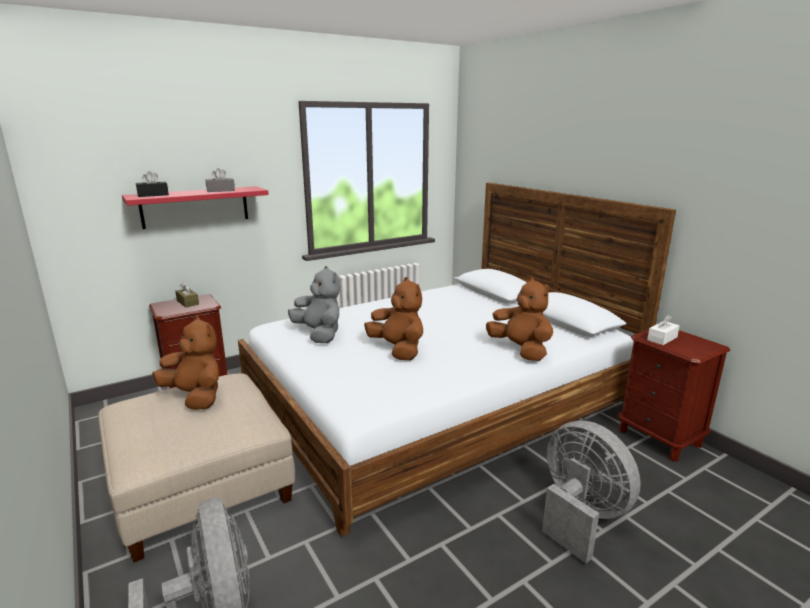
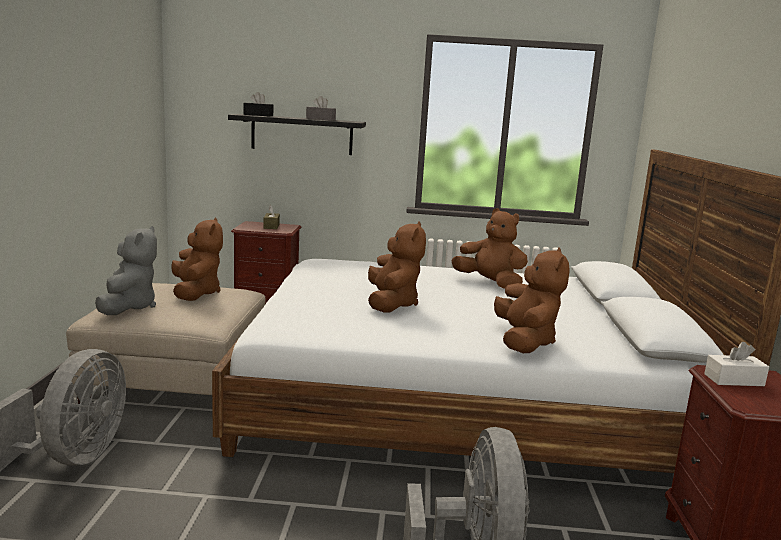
camera: 35 degrees right, 5 degrees down
(195, 207) = (302, 134): red shelf -> black shelf
(319, 334) = (342, 275): grey plush toy -> grey plush toy (129, 307)
(423, 307) = (490, 283): none -> brown plush toy

